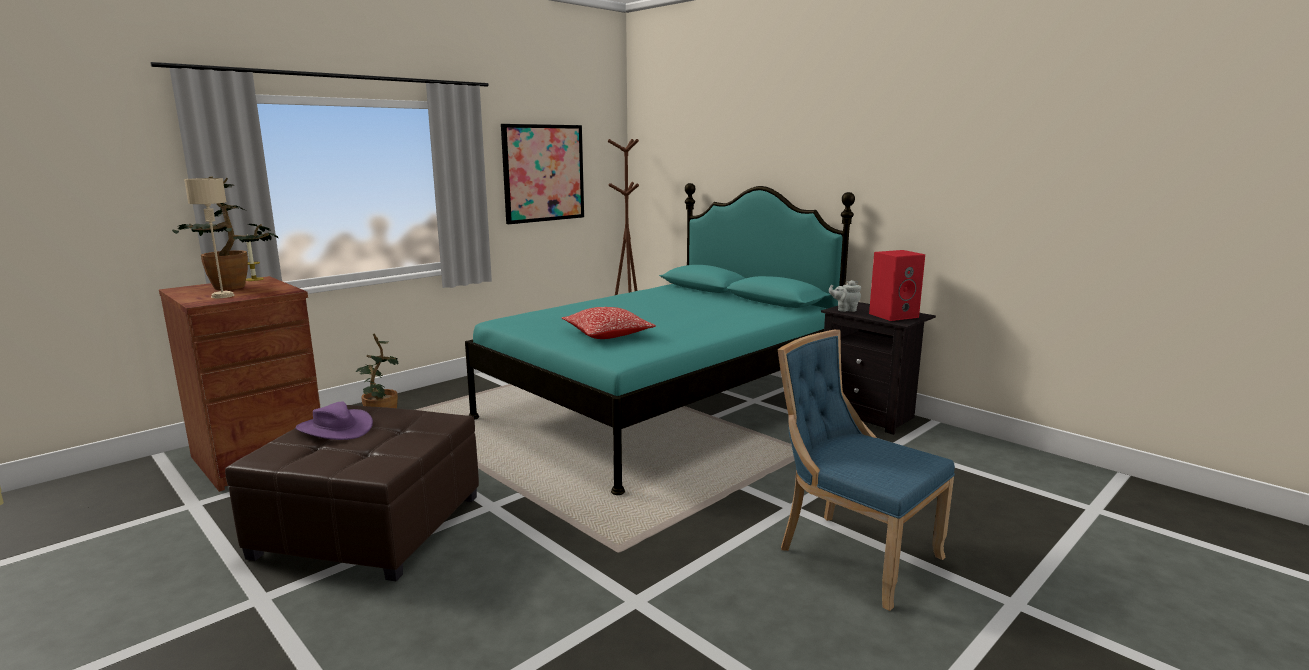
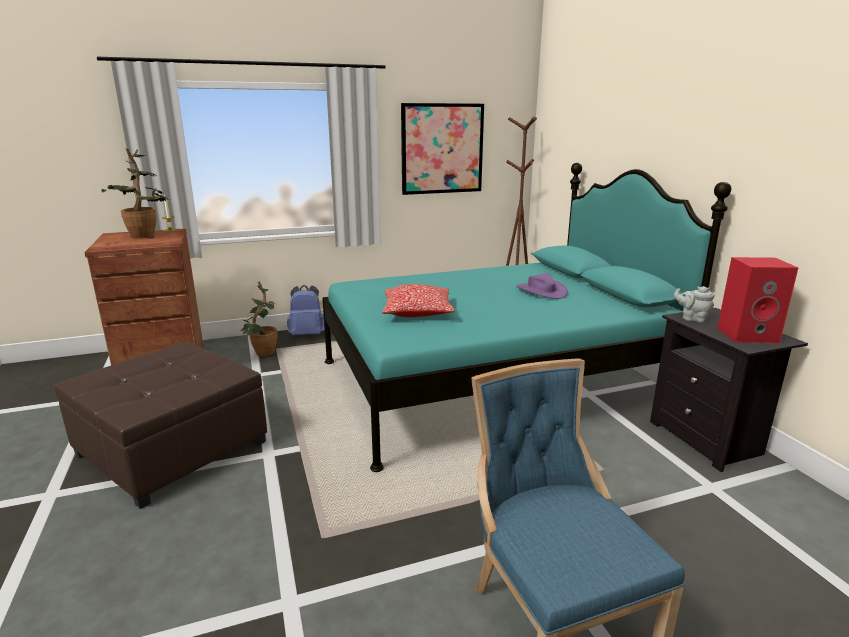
camera: 25 degrees right, 5 degrees up
(222, 296) = (123, 243): beige table lamp -> none
(335, 428) = (154, 364): purple hat -> purple hat (541, 291)
(416, 397) = (307, 334): none -> blue backpack

